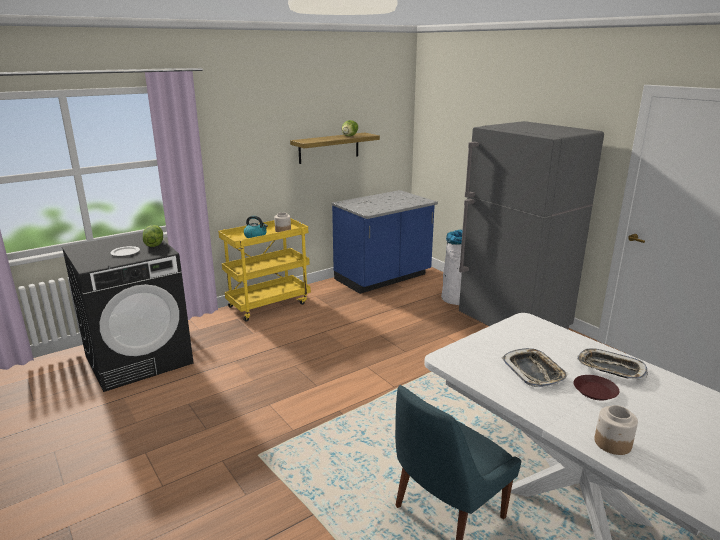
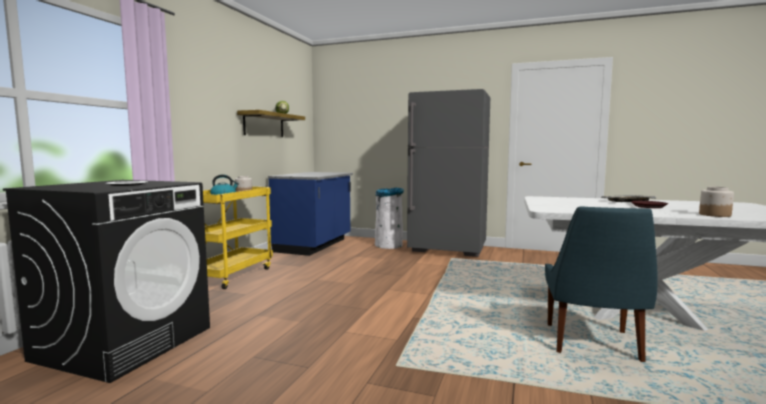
camera: 35 degrees left, 15 degrees down
(154, 244) = (153, 181): lettuce -> none
(533, 371) = (602, 206): tray -> none

